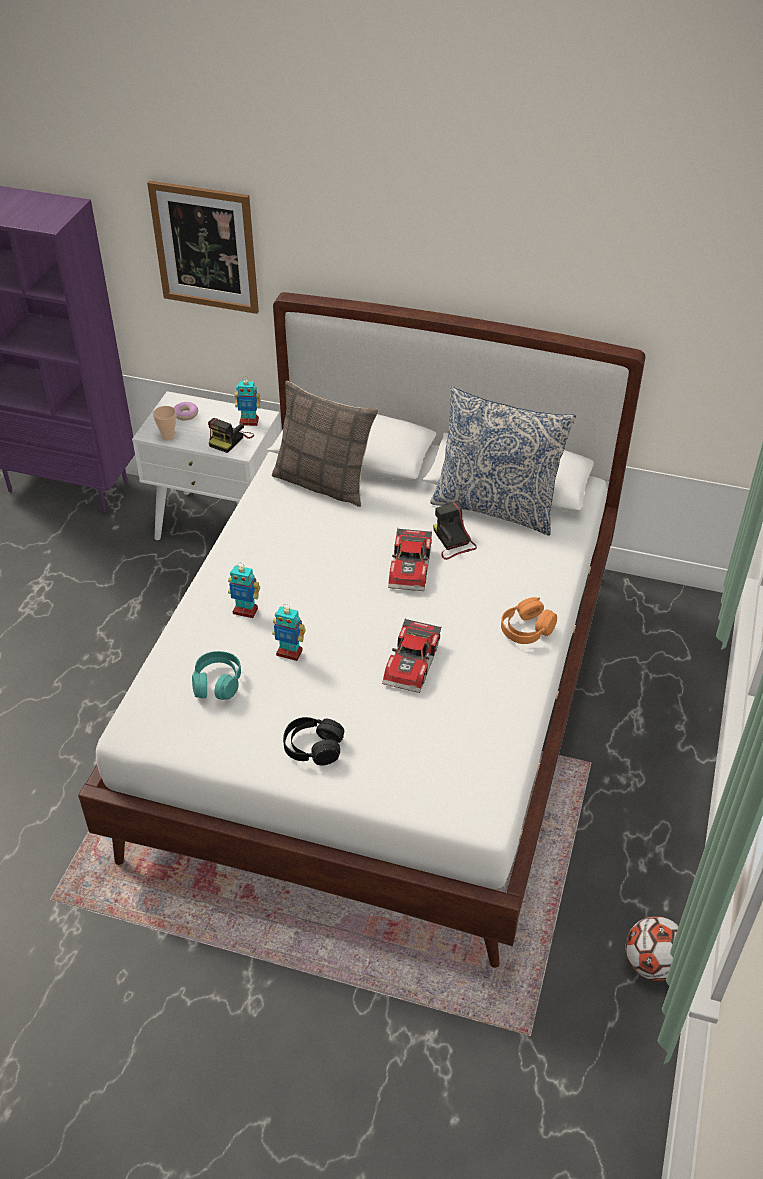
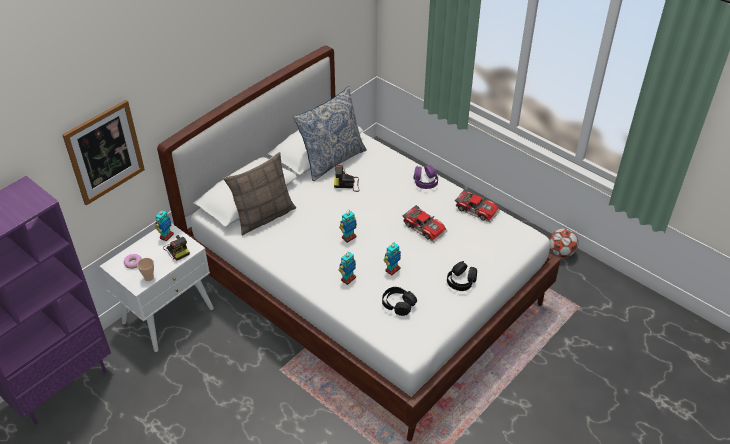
camera: 65 degrees left, 0 degrees up
(217, 683) = (398, 304): turquoise headphones -> black headphones
(333, 582) = (348, 237): none -> toy robot
(412, 567) = (356, 204): toy car -> toy car (477, 209)
(526, 629) = (425, 181): orange headphones -> purple headphones

